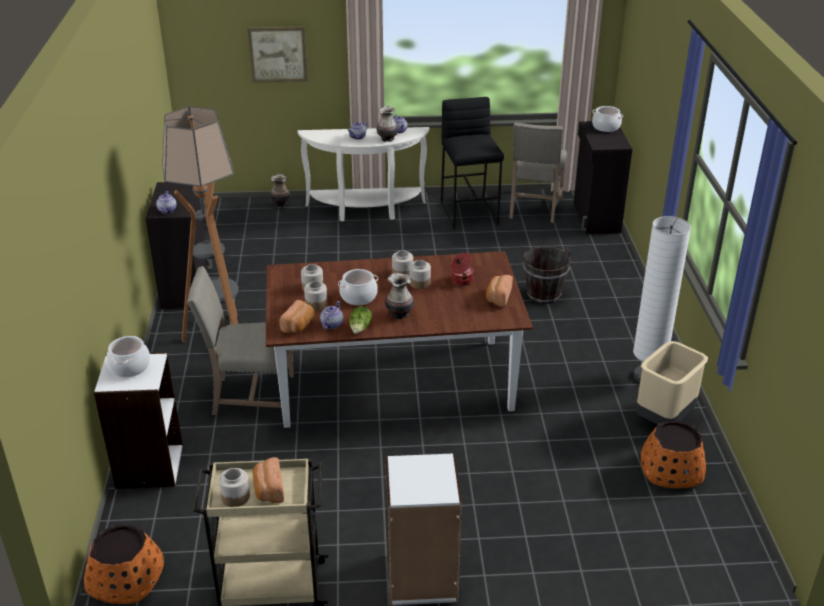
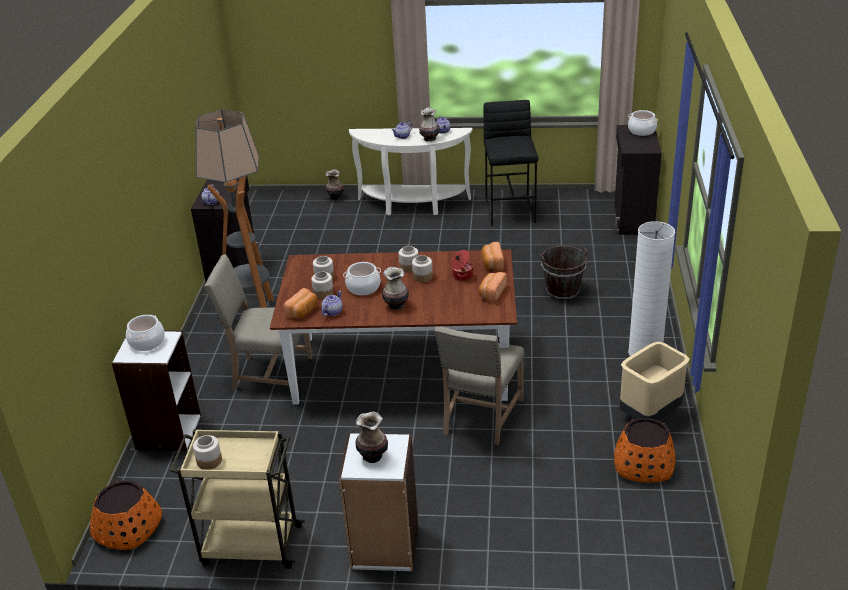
camera: 10 degrees right, 0 degrees up
(268, 490) = (239, 457): bread -> bread (492, 263)
(278, 54) = (331, 58): picture -> none
(360, 328) = (357, 317): lettuce -> none
(419, 479) = (372, 456): none -> vase
(534, 208) = (574, 207): beige chair -> beige chair (480, 417)

